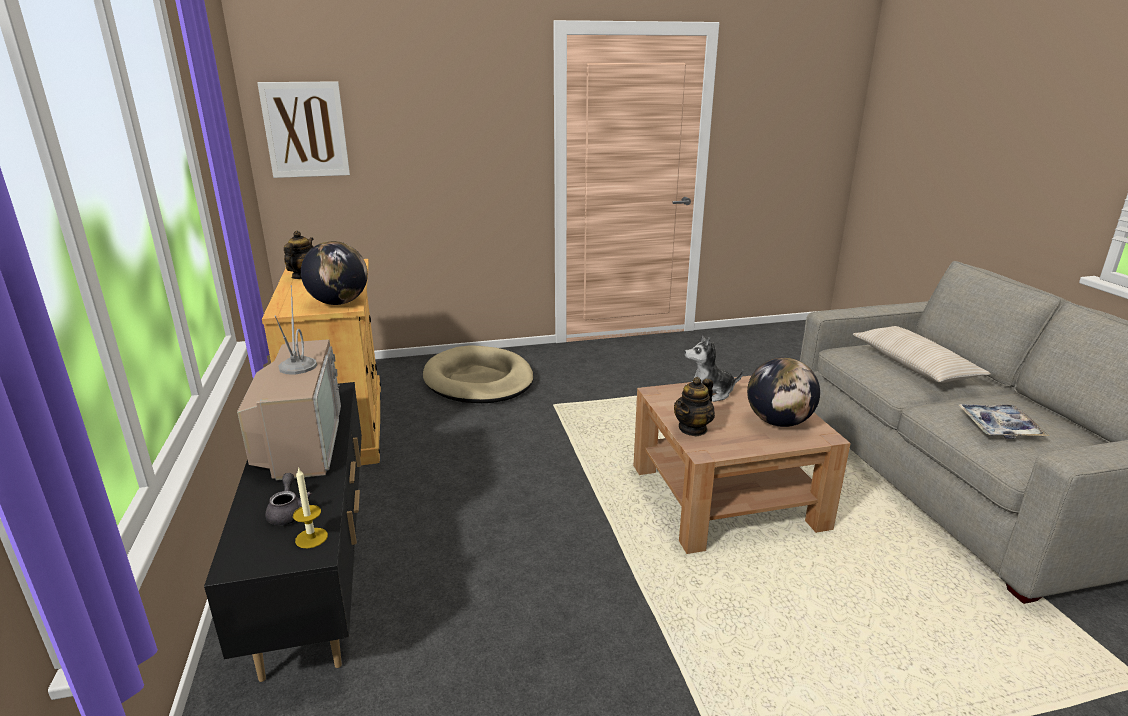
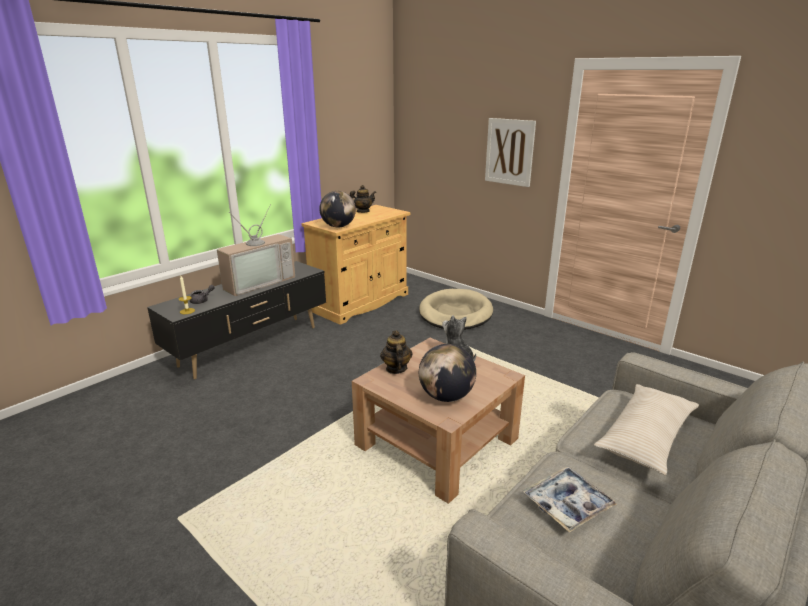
camera: 55 degrees right, 0 degrees up
(305, 130) = (418, 129): picture -> picture (509, 152)
(693, 429) = (396, 369): teapot -> teapot turned 75 degrees clockwise

